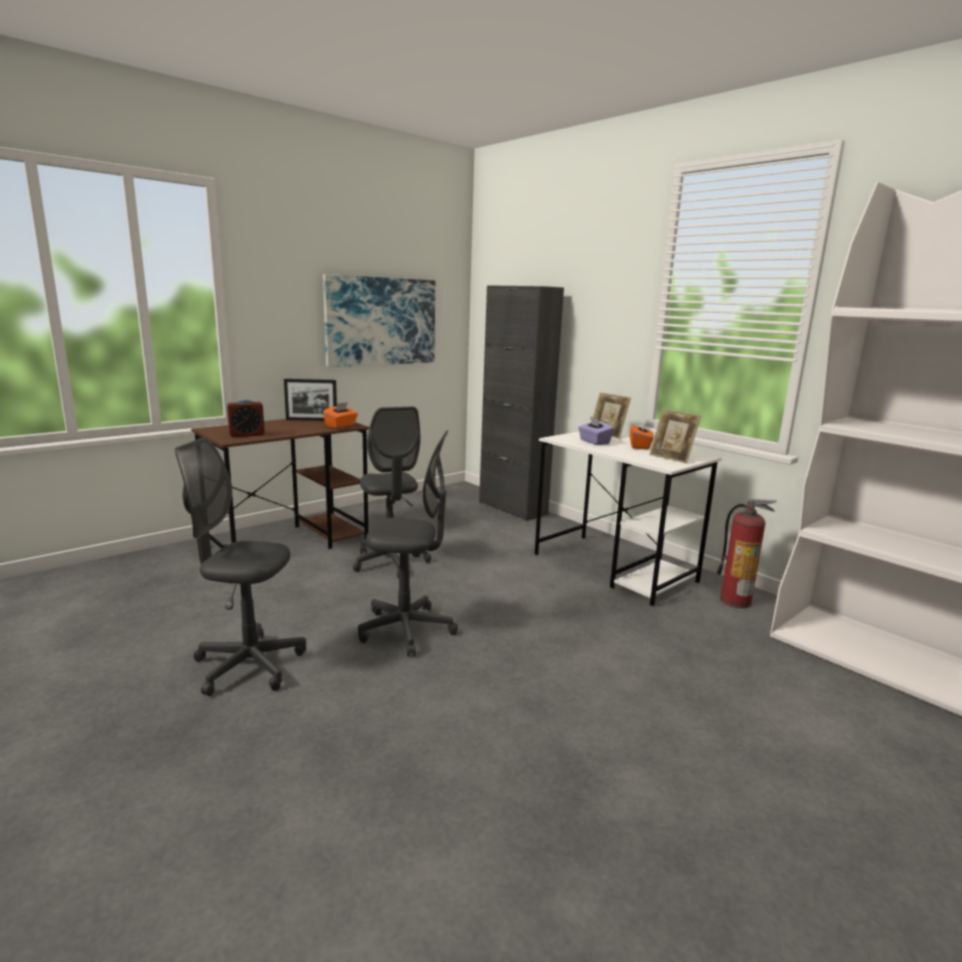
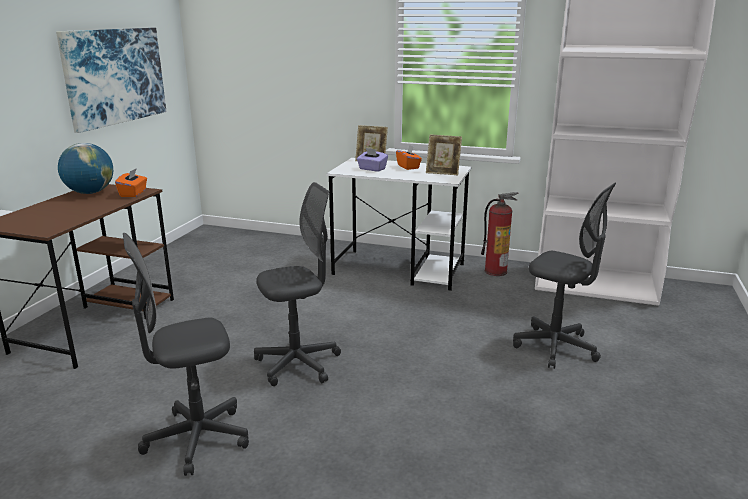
camera: 30 degrees left, 5 degrees up
(247, 435) = (52, 221): alarm clock -> none
(311, 420) = (90, 192): picture frame -> globe
(390, 562) = (219, 314): grey office chair -> grey office chair (555, 347)
(512, 508) = (273, 240): black cabinet -> none

